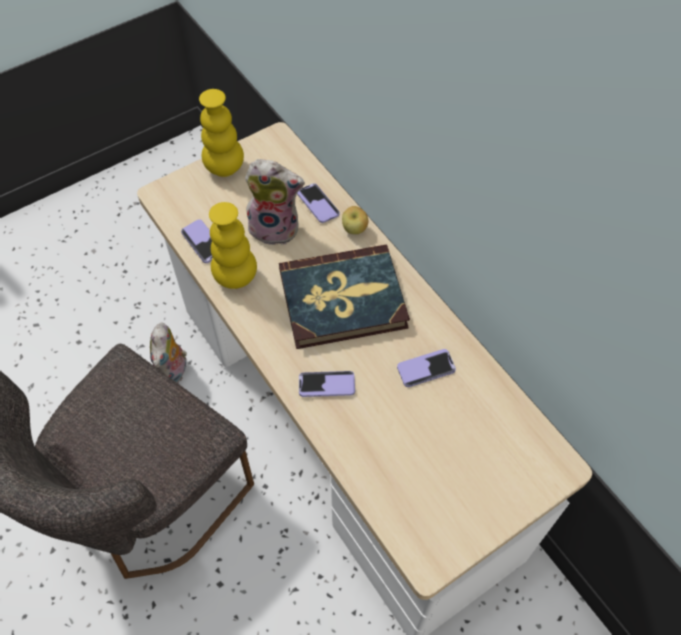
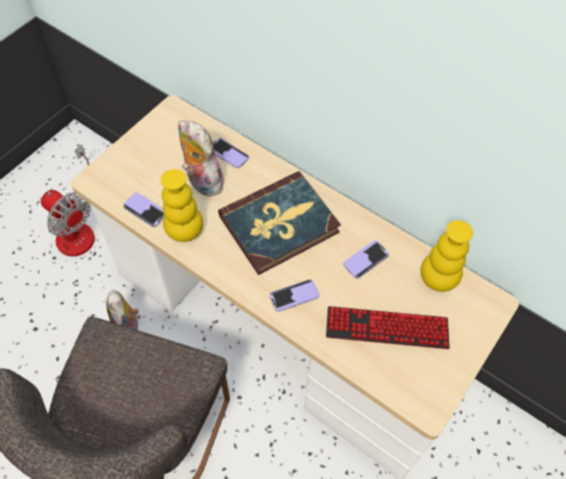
camera: 20 degrees left, 0 degrees up
(161, 245) = (78, 227): none -> fan
(224, 168) = (139, 144): yellow vase -> yellow vase (437, 279)
(276, 227) = (202, 182): plush toy -> plush toy turned 120 degrees counterclockwise
(355, 229) = (266, 166): apple -> none
(418, 454) = (387, 328): none -> keyboard

